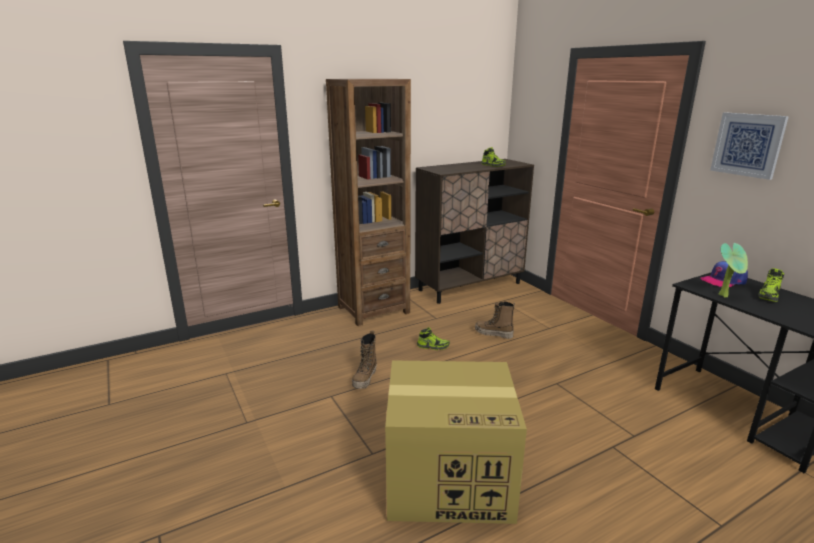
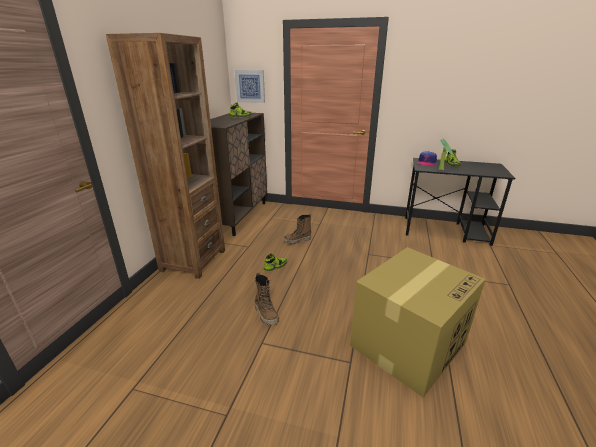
camera: 45 degrees left, 5 degrees up
(748, 145) = (421, 82): picture -> picture (250, 86)

